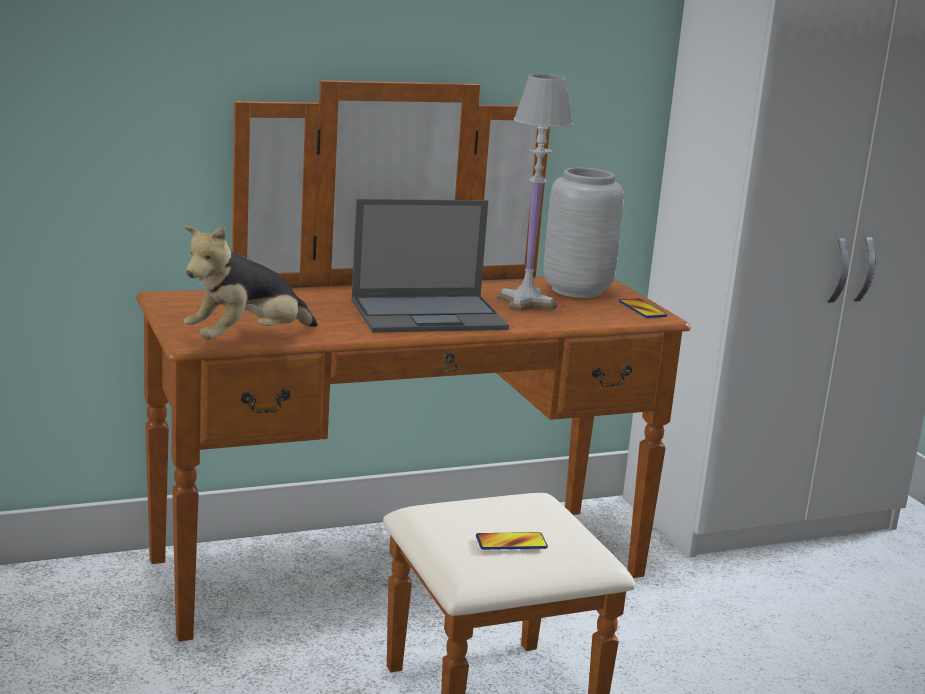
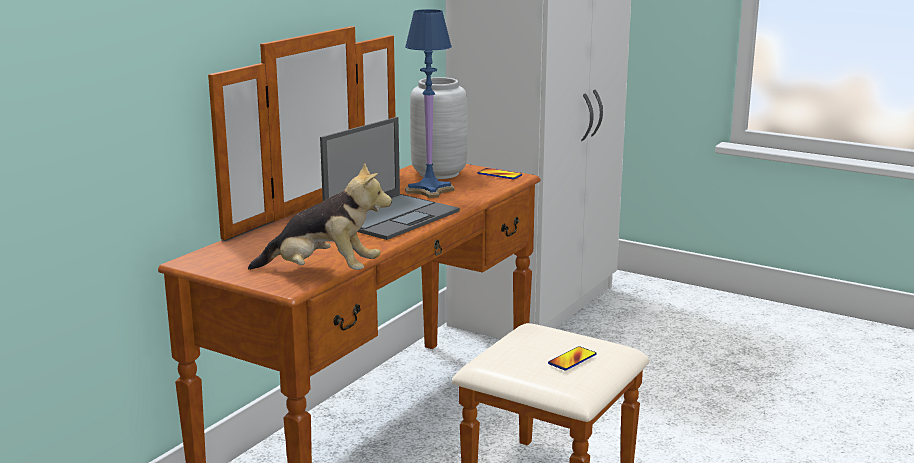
camera: 35 degrees left, 0 degrees up
(247, 341) = (323, 273): plush toy -> plush toy turned 90 degrees counterclockwise
(526, 303) = (430, 191): white table lamp -> blue table lamp

